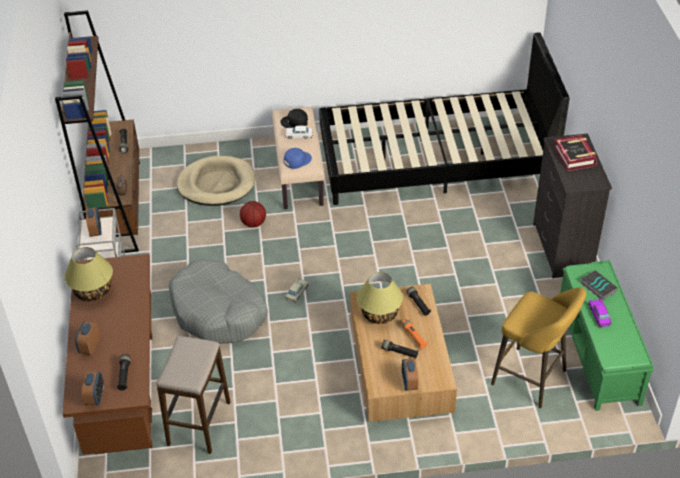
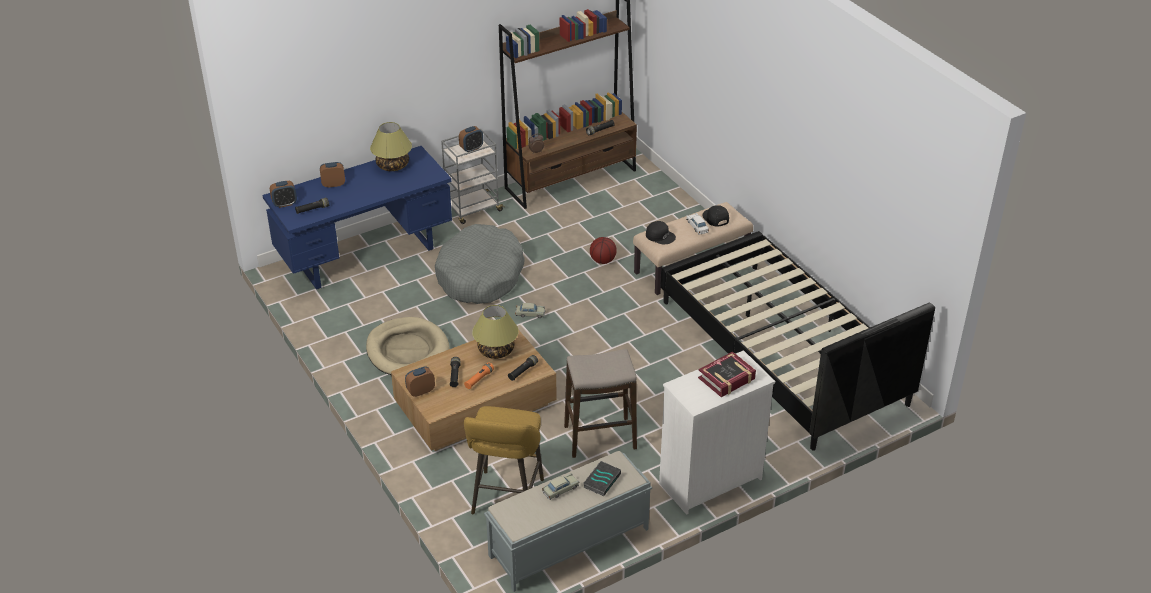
camera: 65 degrees right, 5 degrees down
(123, 391) = (366, 255): brown desk -> blue desk
(199, 423) = (352, 306): stool -> stool (600, 438)
(216, 184) = (639, 222): beige dog bed -> beige dog bed (407, 350)
(297, 160) = (660, 236): blue cap -> black cap
(561, 249) = (709, 481): black dresser -> white dresser
(598, 354) = (568, 543): green bench -> grey bench
(599, 315) = (560, 489): purple toy car -> beige toy car

